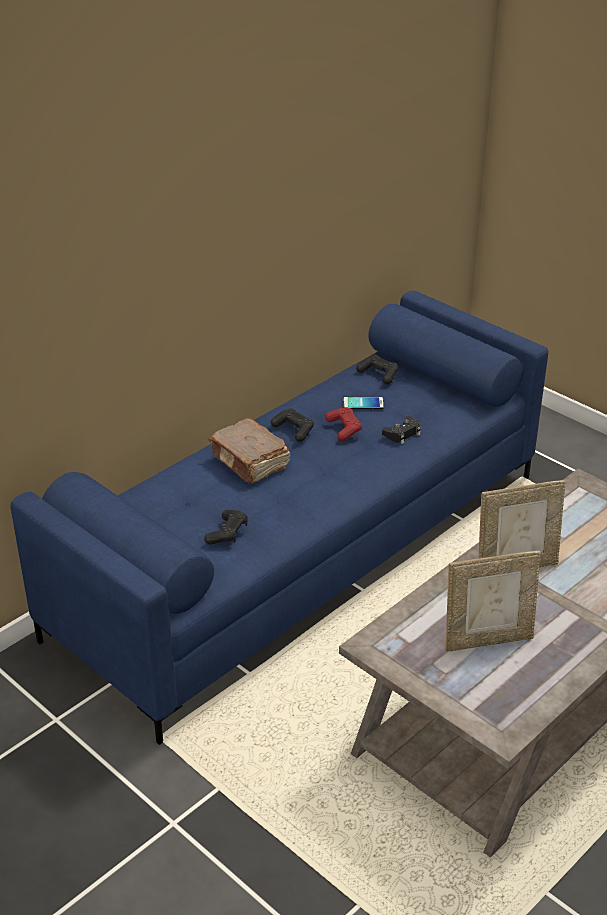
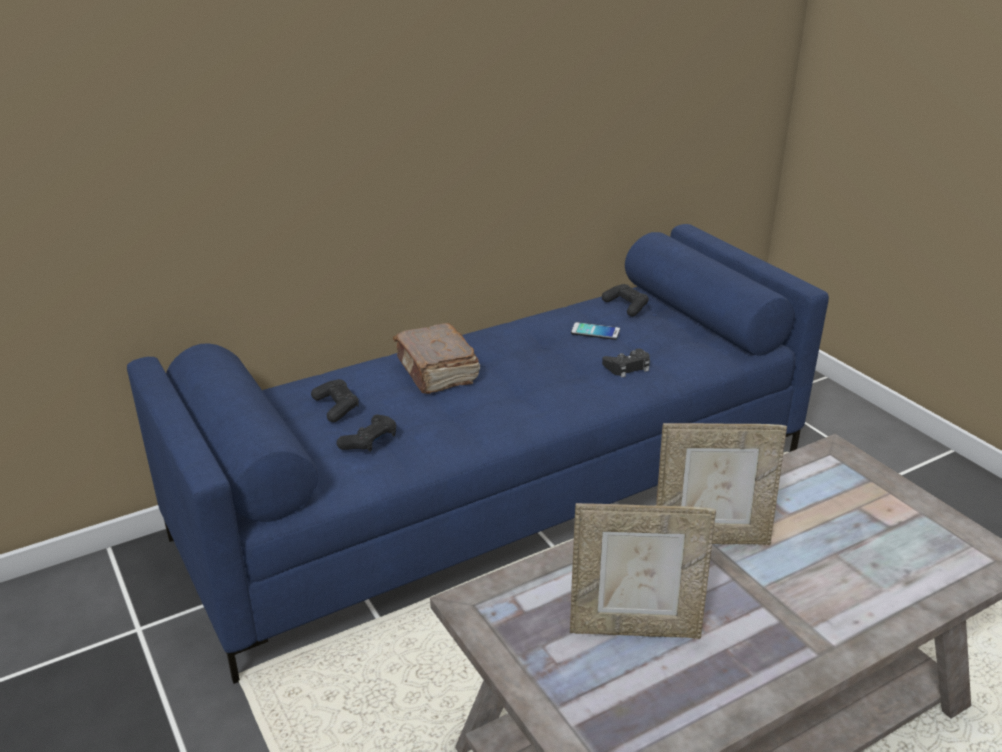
camera: 15 degrees right, 5 degrees down
(294, 430) = (503, 347): black game controller -> black game controller (336, 407)
(344, 429) = (561, 353): red game controller -> none

